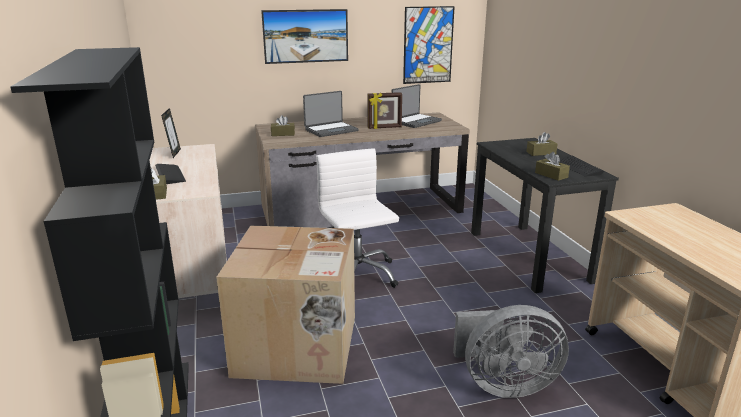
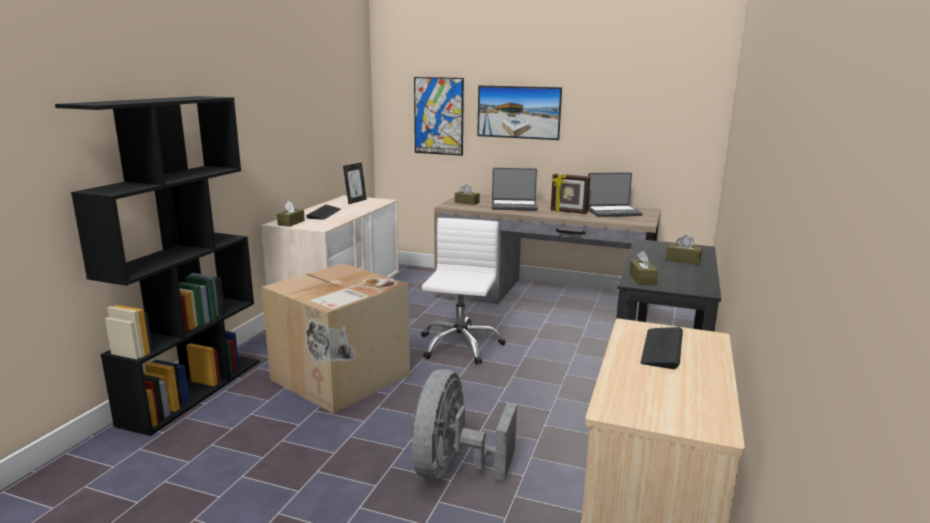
camera: 35 degrees right, 5 degrees down
(428, 45) = (653, 131): picture -> picture (438, 116)
(503, 384) = (453, 469): grey fan -> grey fan turned 75 degrees clockwise
(578, 167) = (694, 279): keyboard -> keyboard (662, 348)

